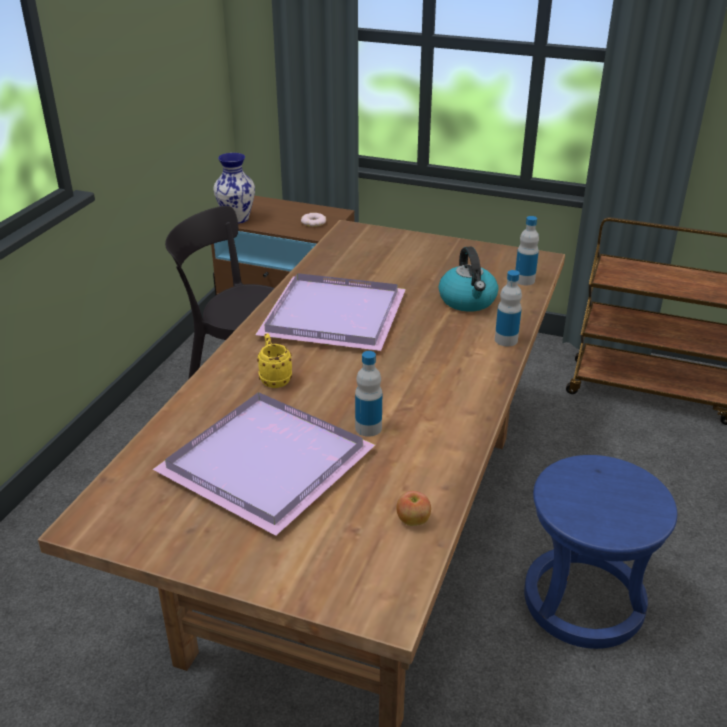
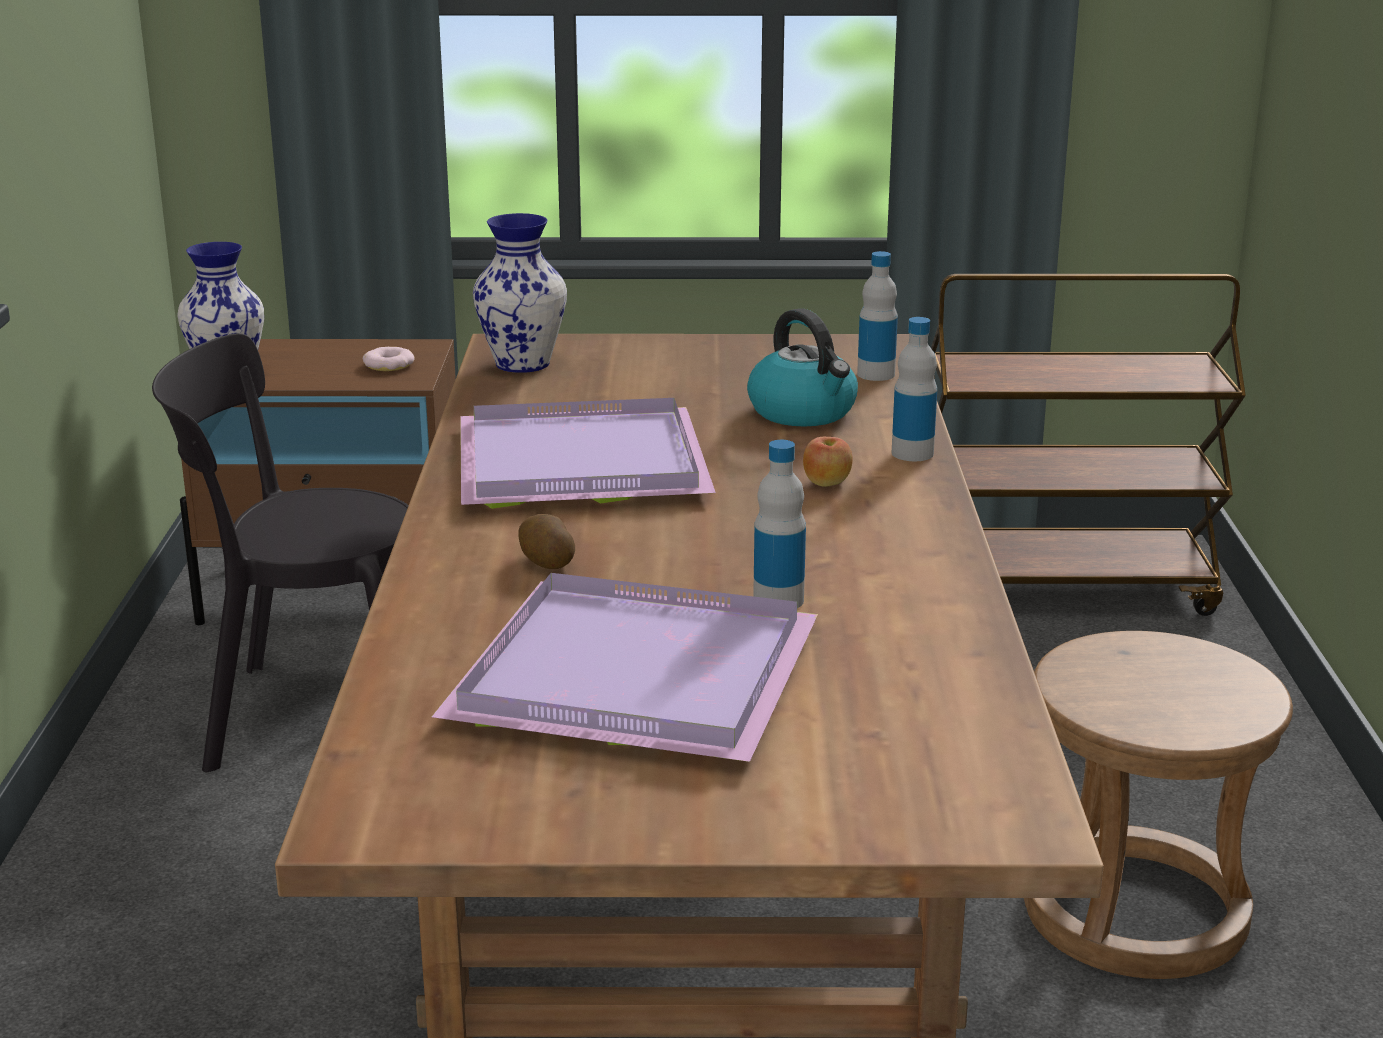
camera: 20 degrees left, 10 degrees down
(274, 378) = (546, 562): yellow mug -> potato
(349, 244) = (523, 364): none -> vase
(413, 521) = (962, 705): apple -> apple (827, 483)
(584, 601) = (1136, 911): blue stool -> brown stool

